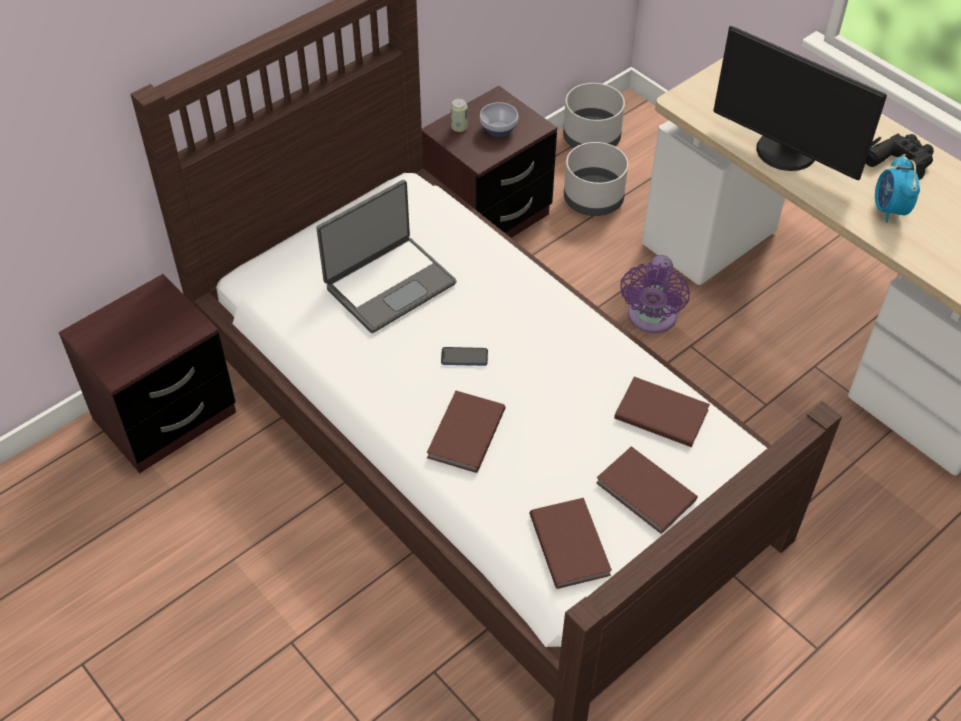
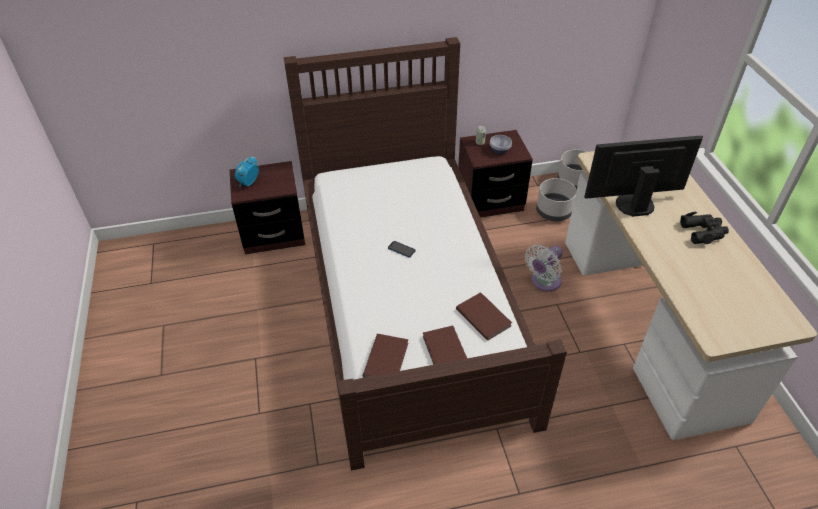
camera: 30 degrees right, 5 degrees down
(389, 284) = (390, 202): laptop -> none
(464, 434) = (374, 285): brown book -> none
(651, 319) = (544, 282): purple fan -> white fan
(784, 153) = (633, 203): monitor -> monitor turned 105 degrees clockwise
(889, 210) = (677, 254): alarm clock -> alarm clock (248, 183)

